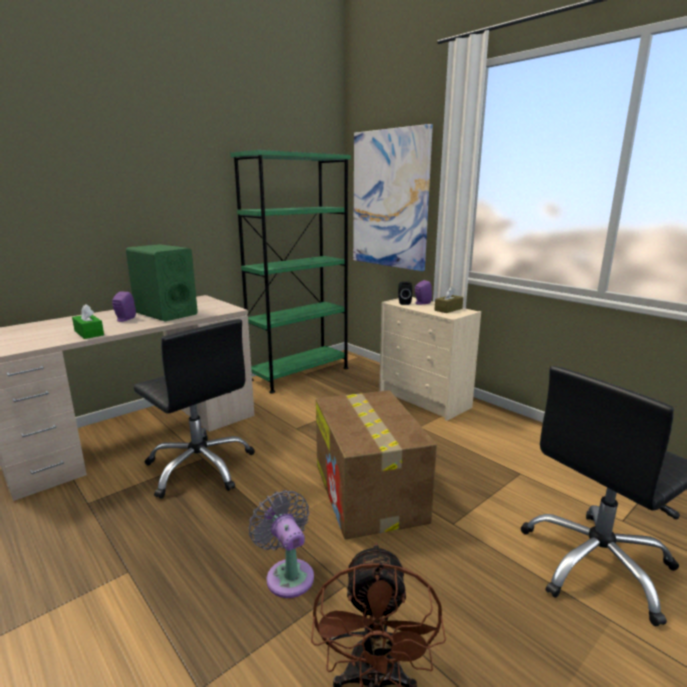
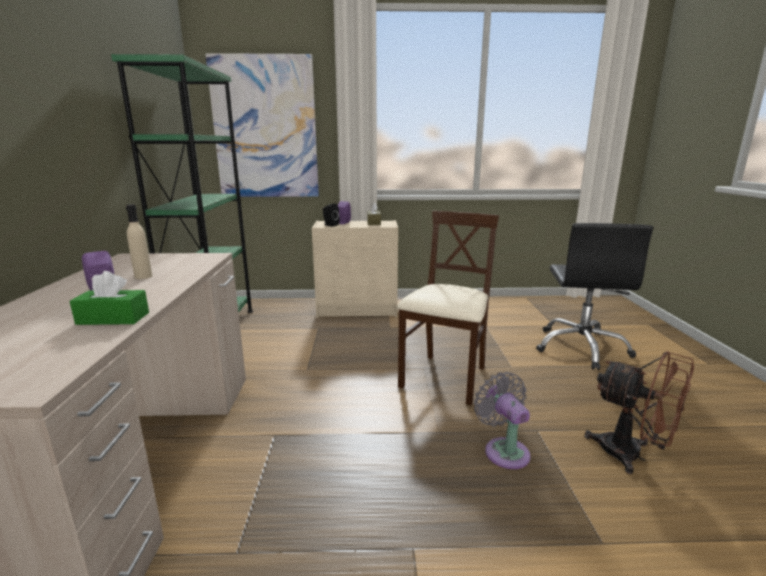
camera: 50 degrees left, 0 degrees up
(165, 313) = (143, 276): green speaker -> beige bottle
(200, 467) = (289, 442): black office chair -> none
(288, 574) = (504, 450): grey fan -> grey fan turned 60 degrees clockwise
(369, 493) = (445, 378): cardboard box -> beige chair

